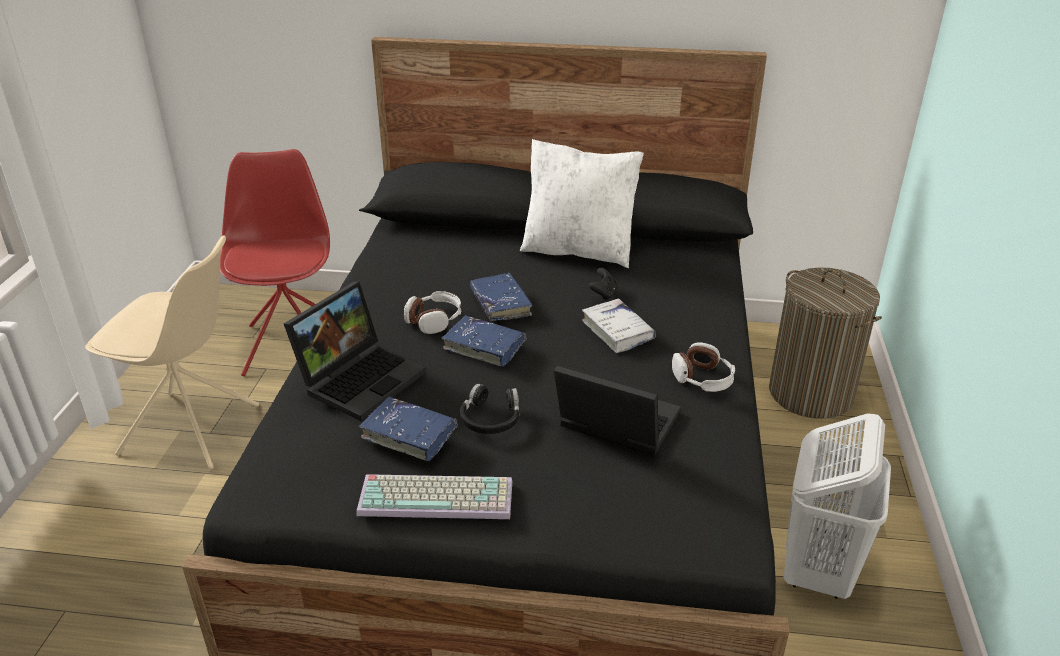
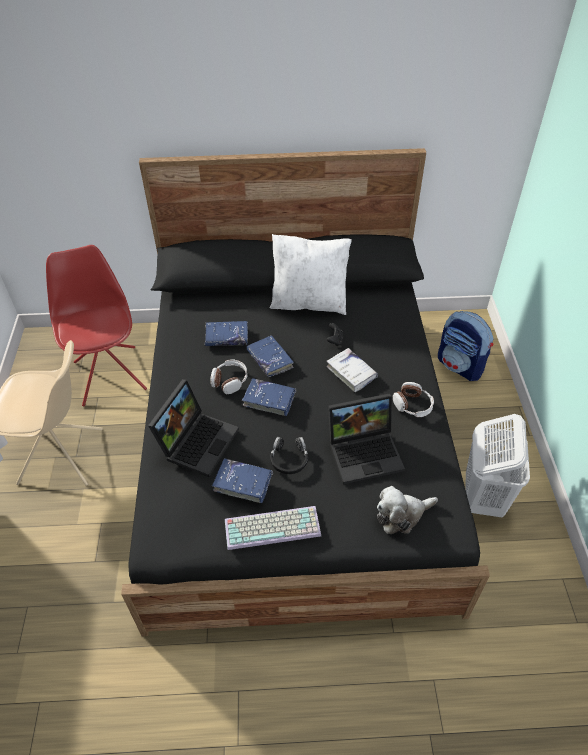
camera: 10 degrees left, 15 degrees up
(447, 275) = (226, 337): none -> blue book
(613, 425) = (366, 451): laptop -> laptop turned 150 degrees clockwise
(649, 511) = (402, 515): none -> plush toy
(811, 393) = (460, 366): laundry basket -> backpack

